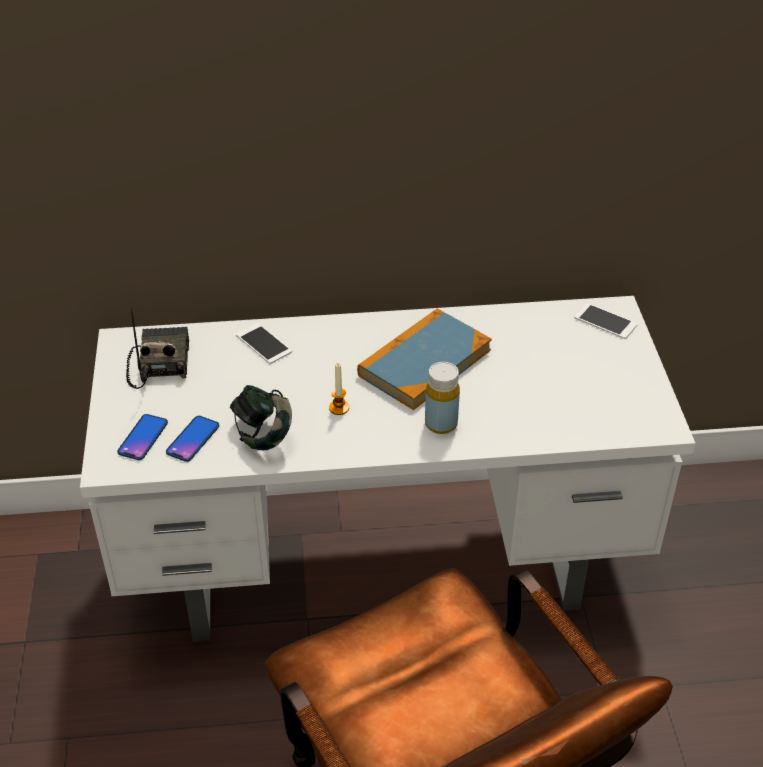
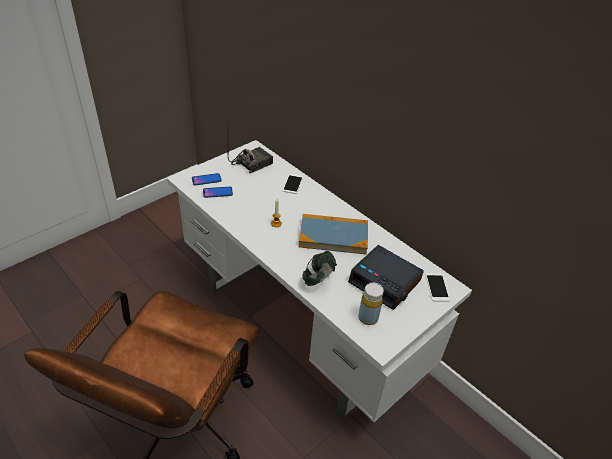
camera: 50 degrees right, 0 degrees up
(263, 435) = (238, 210): headphones -> headphones (319, 279)
(441, 424) = (298, 260): yellow bottle -> yellow bottle (368, 318)
(557, 361) = (385, 282): none -> alarm clock

